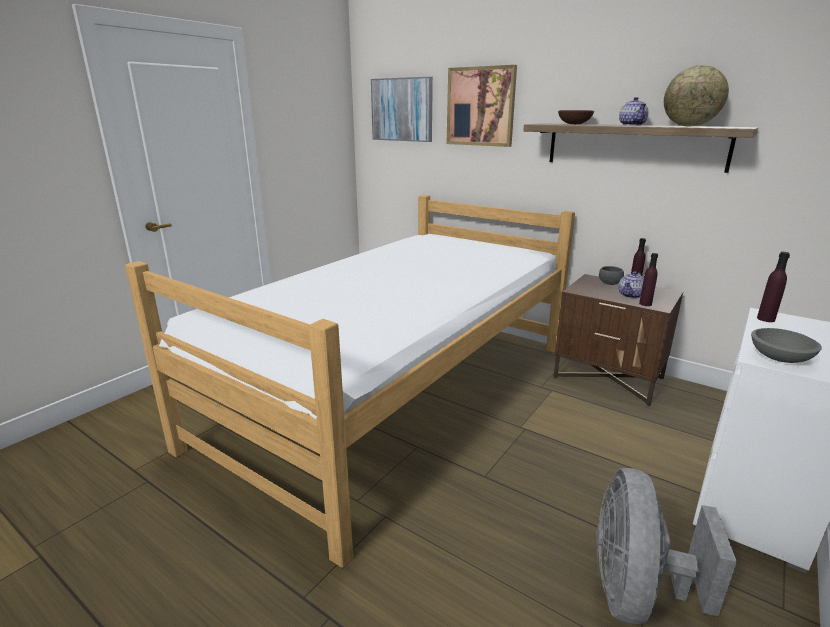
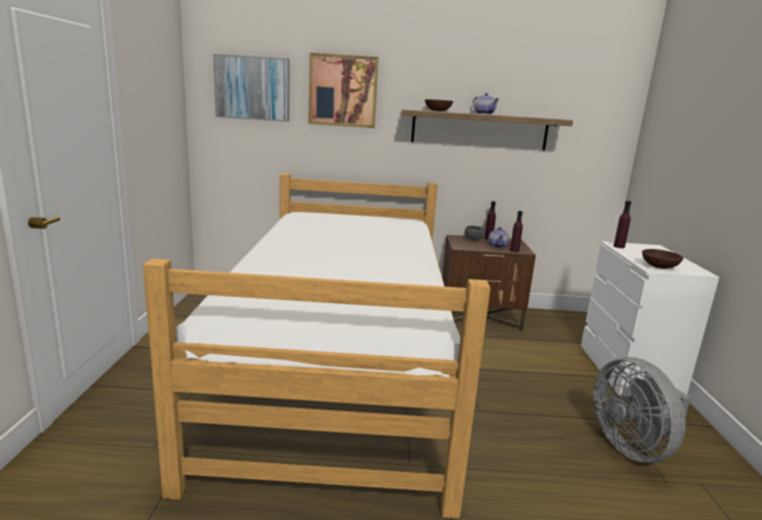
camera: 35 degrees left, 5 degrees down
(689, 126) = (525, 116): globe -> none
(780, 358) = (660, 267): grey bowl -> brown bowl

